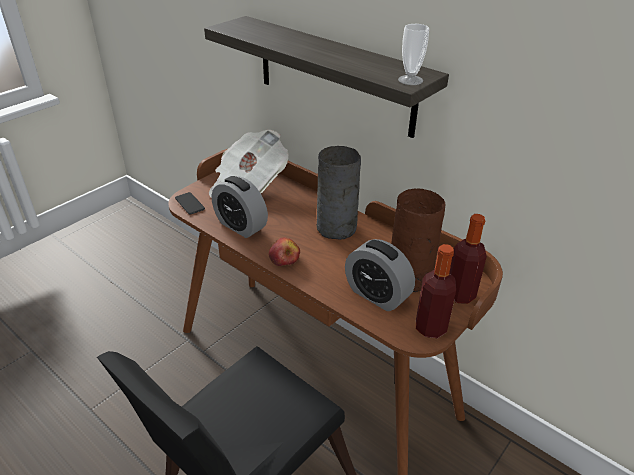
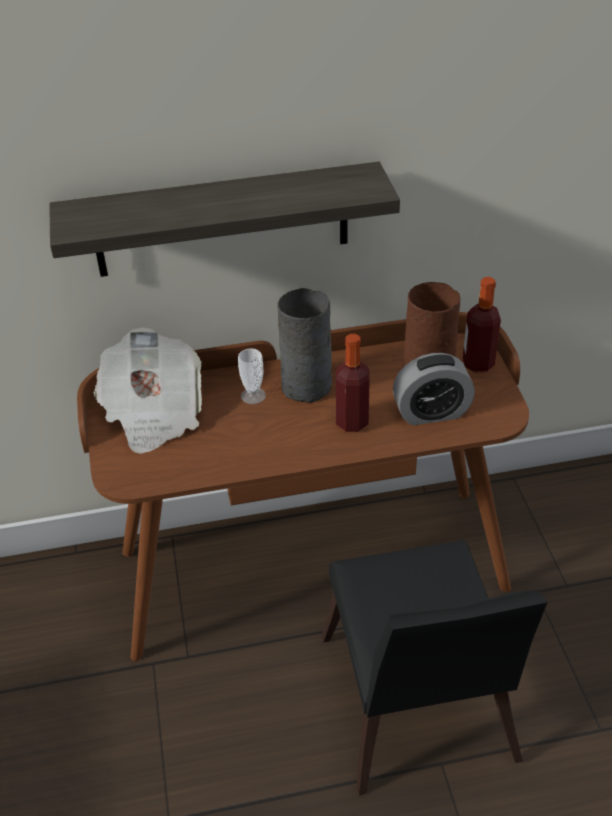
camera: 50 degrees left, 5 degrees up
(189, 204) = (133, 477): phone -> none
(241, 226) = (226, 454): alarm clock -> none
(284, 258) = (317, 447): apple -> none
(410, 80) = (371, 186): cup -> cup (253, 396)
(430, 328) = (501, 404): bottle -> bottle (352, 422)

